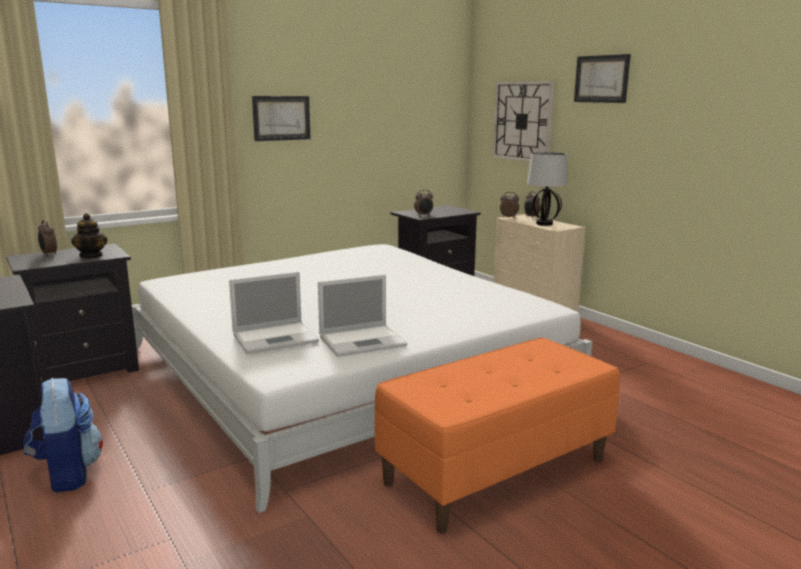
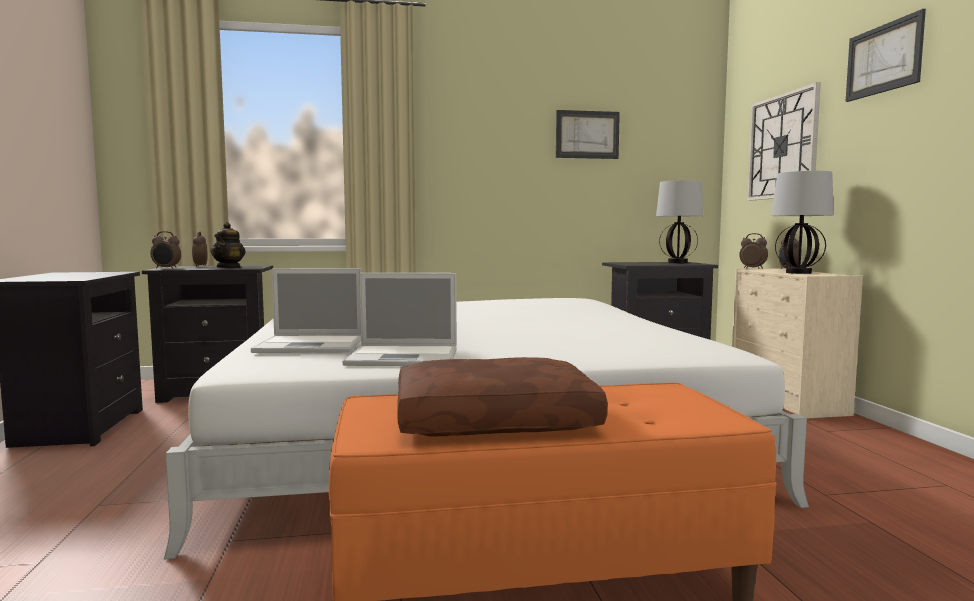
camera: 25 degrees right, 10 degrees down
(67, 474) = (64, 472): backpack -> none
(281, 118) = (474, 149): picture -> picture (587, 134)
(423, 215) = (637, 264): alarm clock -> alarm clock (166, 268)
(447, 209) = (678, 262): none -> table lamp
(487, 386) = (495, 419): none -> brown pillow

